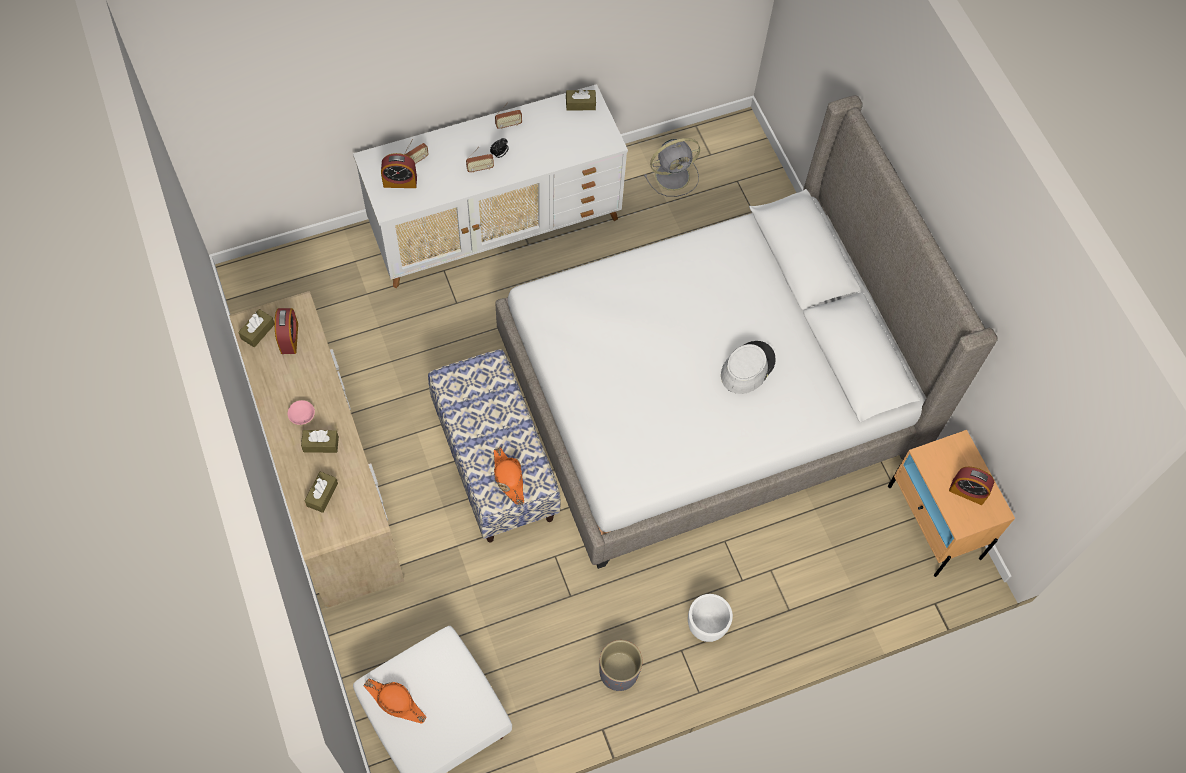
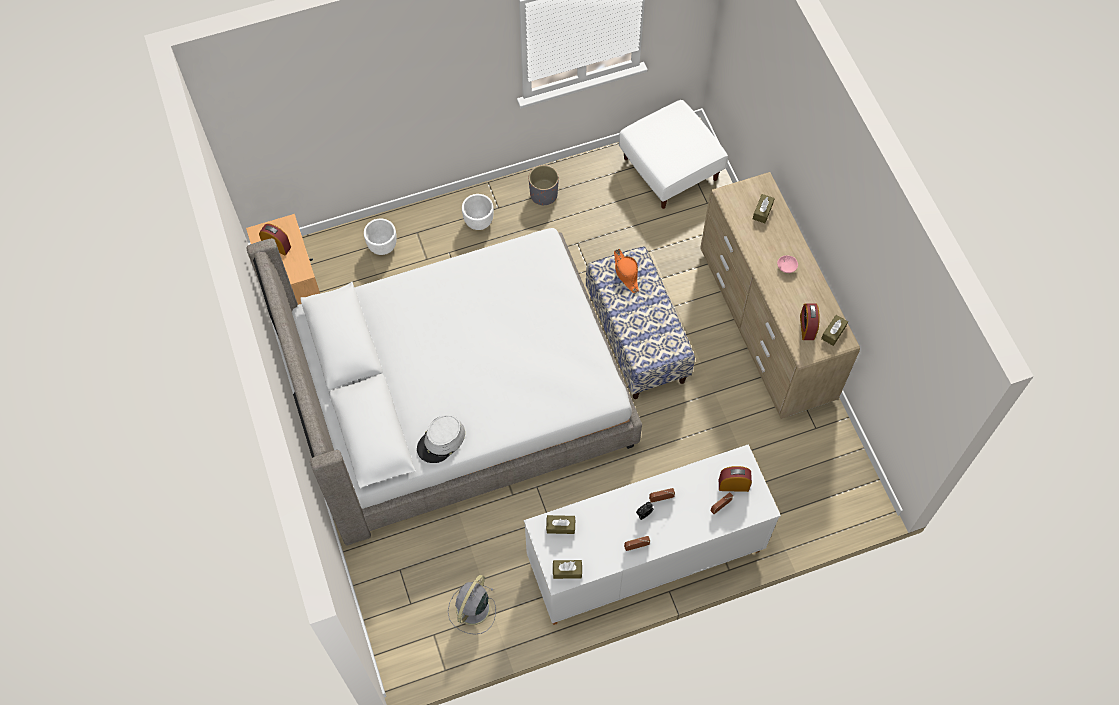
camera: 175 degrees left, 0 degrees up
(321, 444) = (769, 246): brown tissue box -> brown tissue box (560, 526)
(396, 702) = (697, 139): orange hat -> none
(674, 175) = (472, 609): grey fan -> grey fan turned 45 degrees counterclockwise
(747, 367) = (434, 334): grey hat -> grey hat (441, 441)
(831, 587) = (382, 246): none -> white planter

